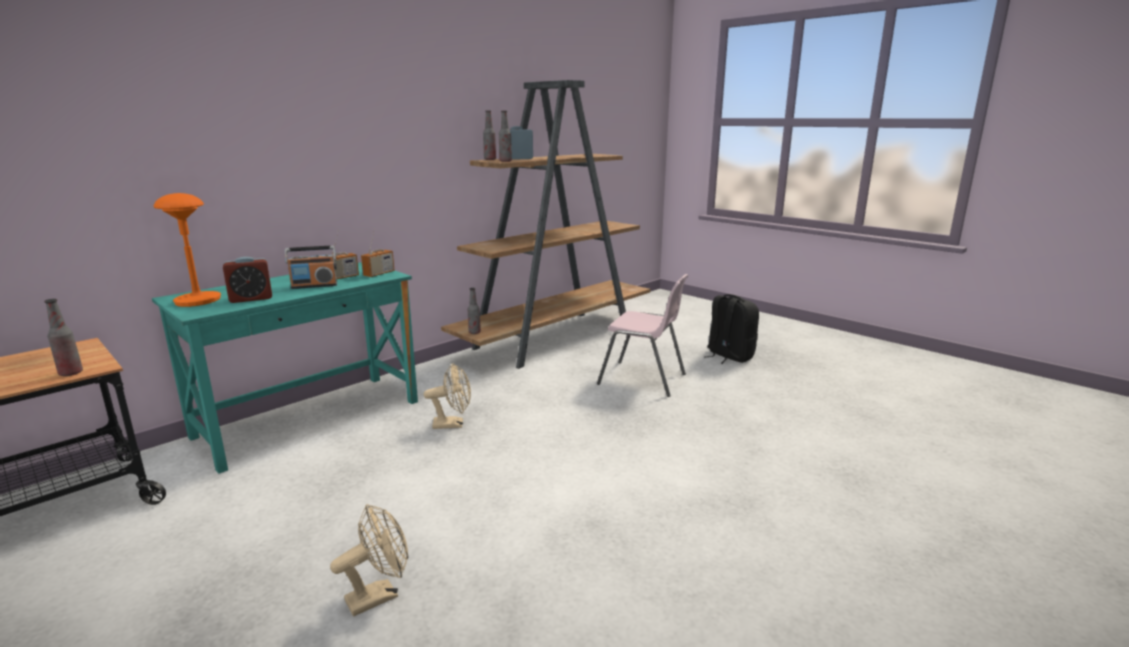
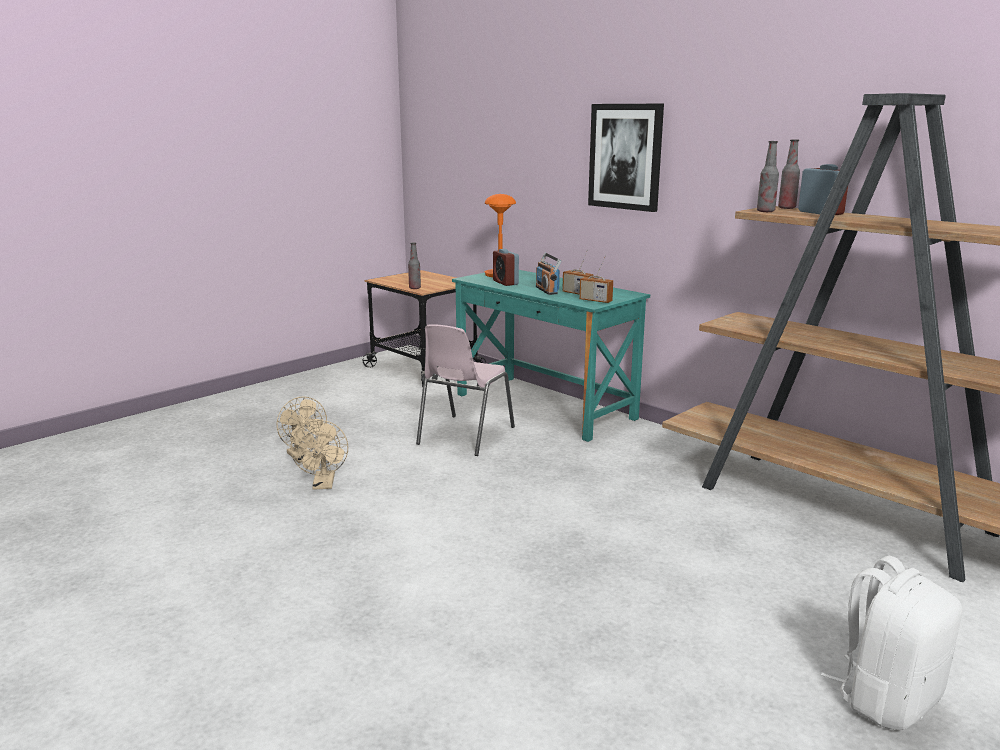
camera: 90 degrees right, 0 degrees up
(312, 133) = (625, 157): none -> picture
(453, 424) = (540, 461): beige fan -> beige fan (324, 485)
(474, 332) = (691, 417): bottle -> none
(643, 379) = (707, 581): pink chair -> pink chair (464, 436)
(728, 356) = (886, 698): black backpack -> white backpack

